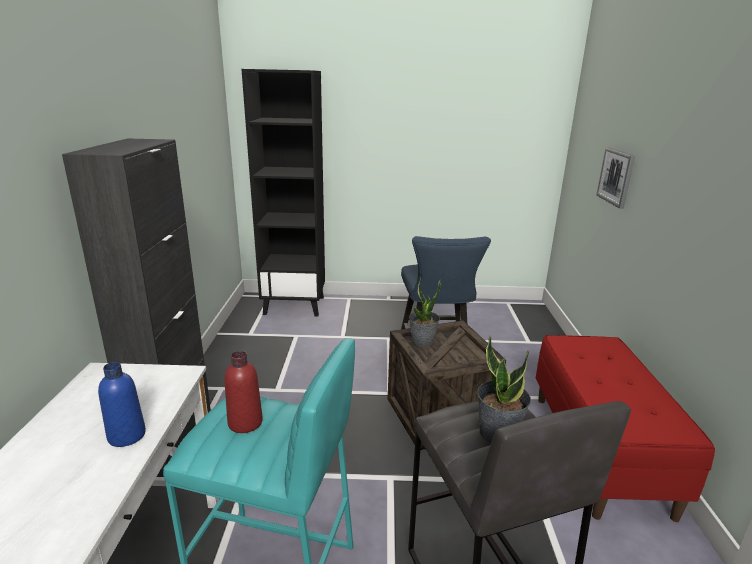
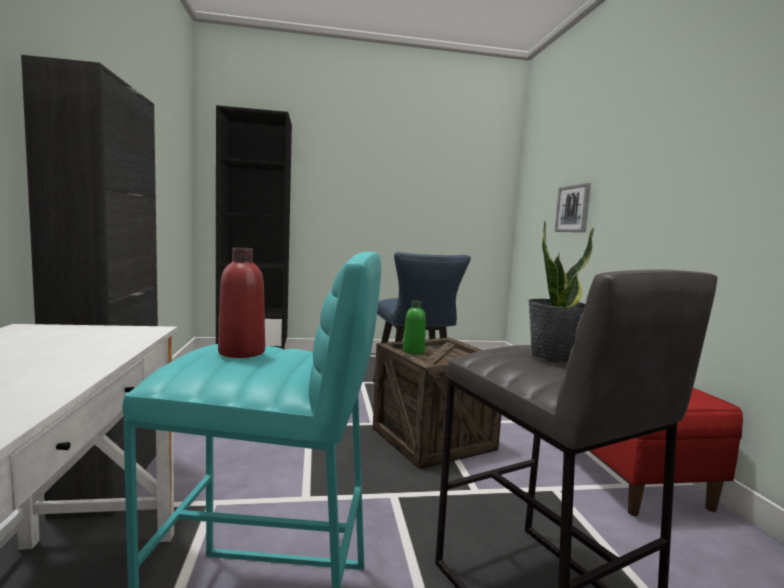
camera: 10 degrees left, 15 degrees down
(127, 435) = (67, 364): blue bottle -> none
(422, 342) = (413, 351): potted plant -> green bottle

